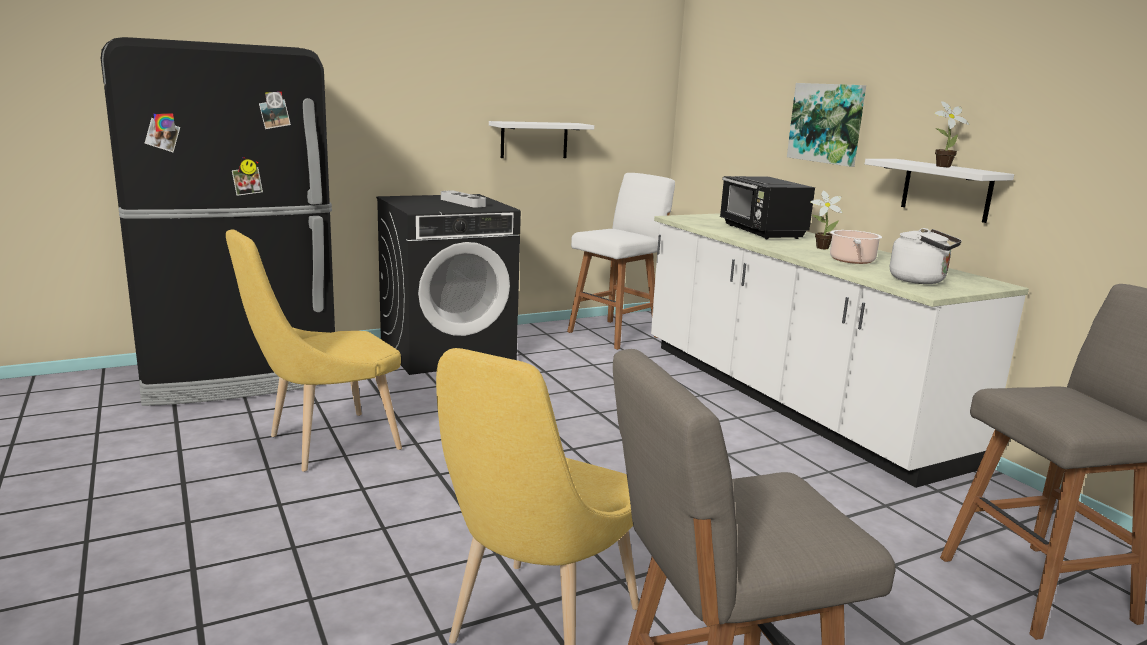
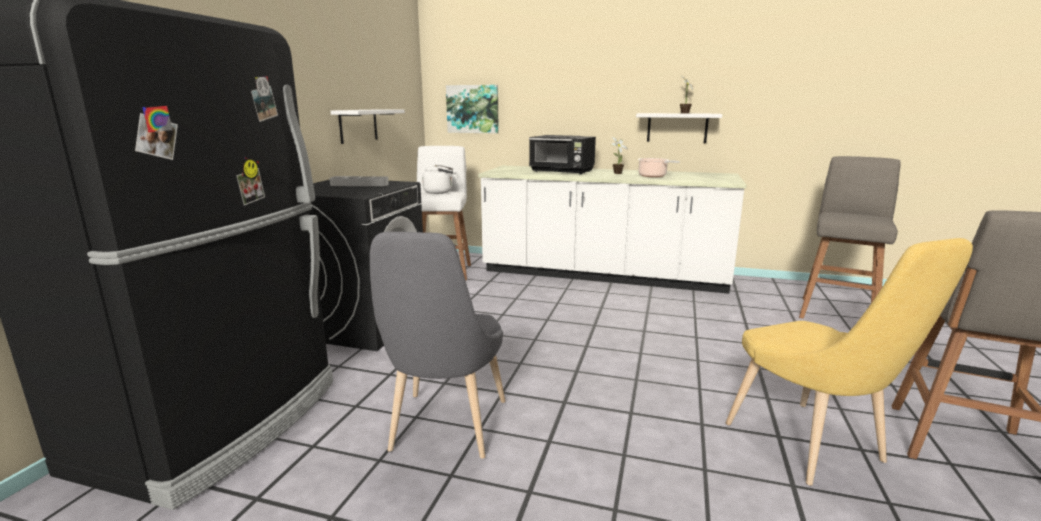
camera: 45 degrees left, 0 degrees up
(325, 444) = (445, 430): yellow chair -> grey chair
(827, 123) = (579, 95): picture -> picture (473, 109)
(920, 281) = (708, 178): white kettle -> white kettle (440, 192)

